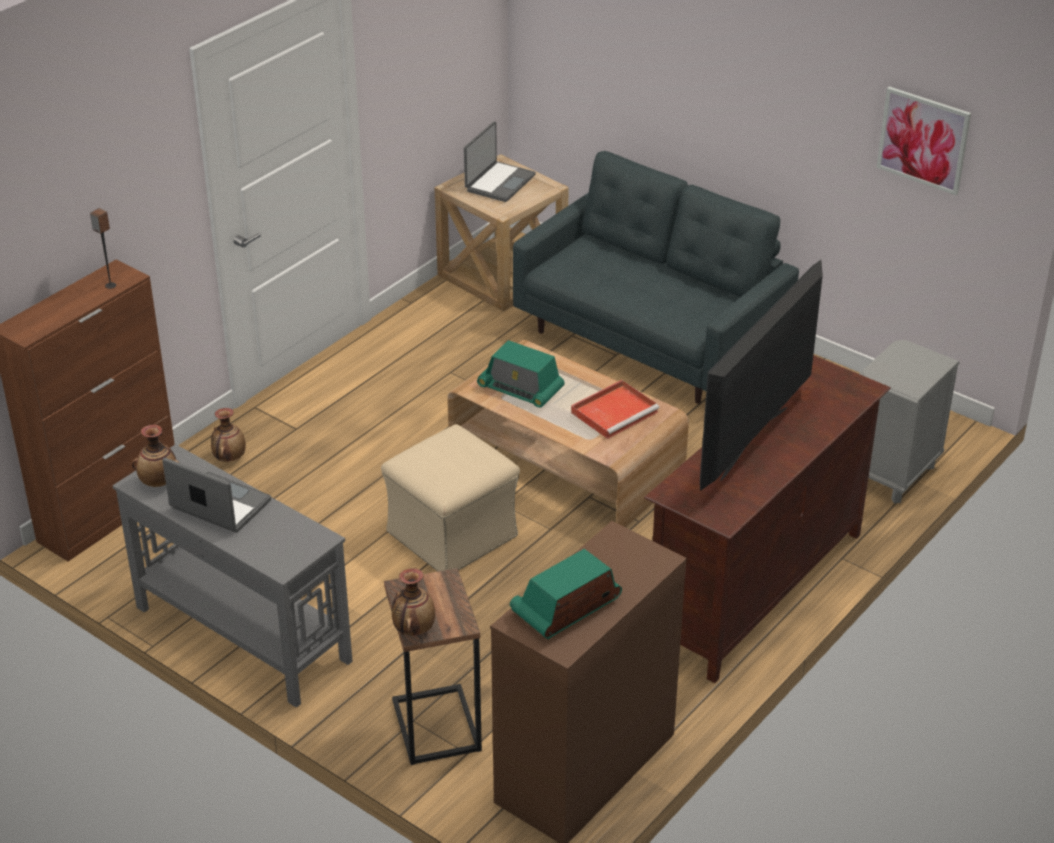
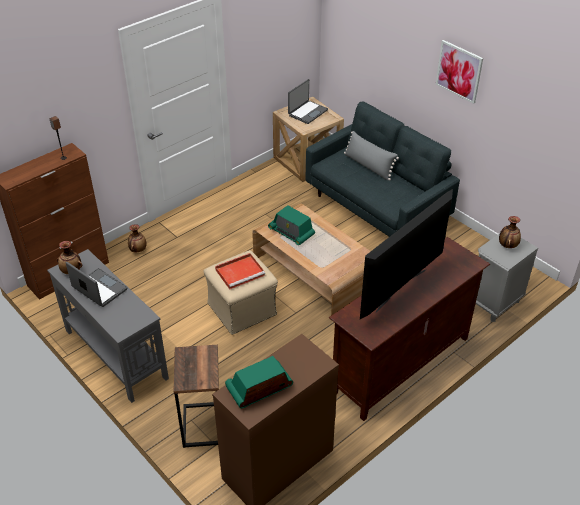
camera: 10 degrees right, 5 degrees up
(413, 629) = (182, 380): vase -> vase (507, 245)
(615, 411) = (339, 252): red tray -> red tray (240, 272)
(629, 265) = (368, 166): none -> grey pillow
(923, 140) = (535, 117): picture -> picture (459, 71)

